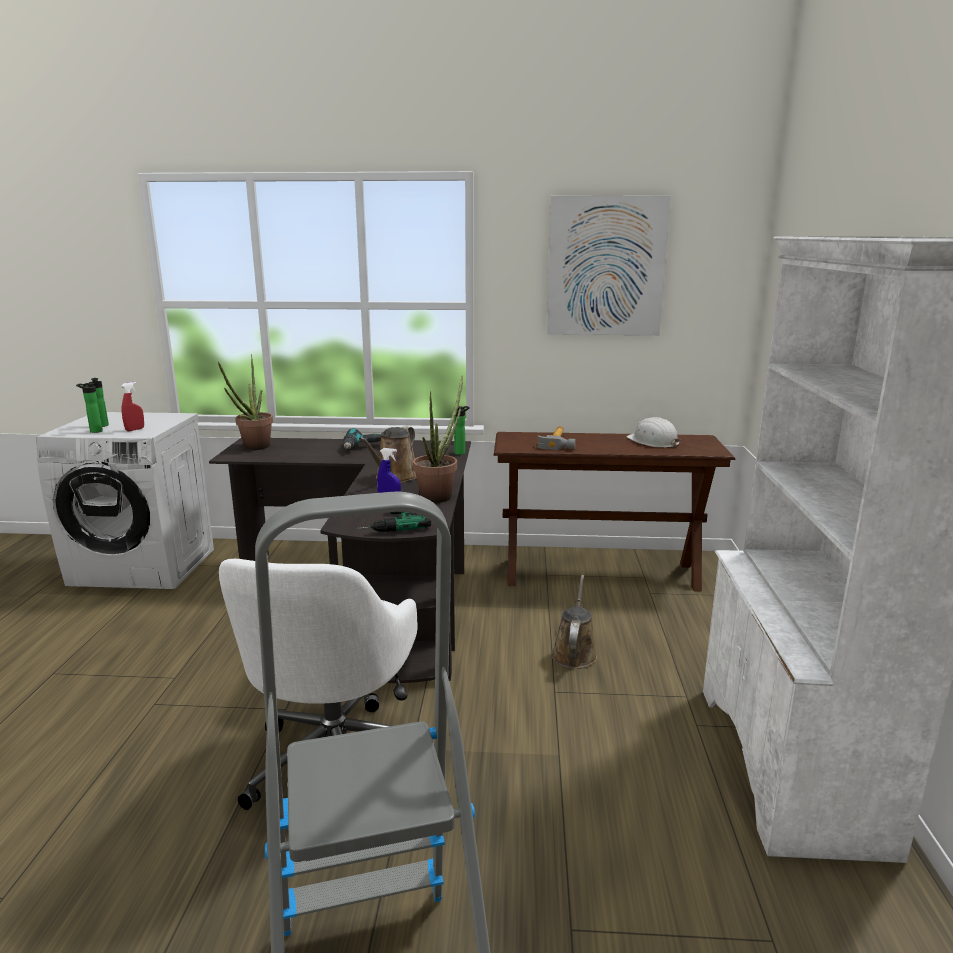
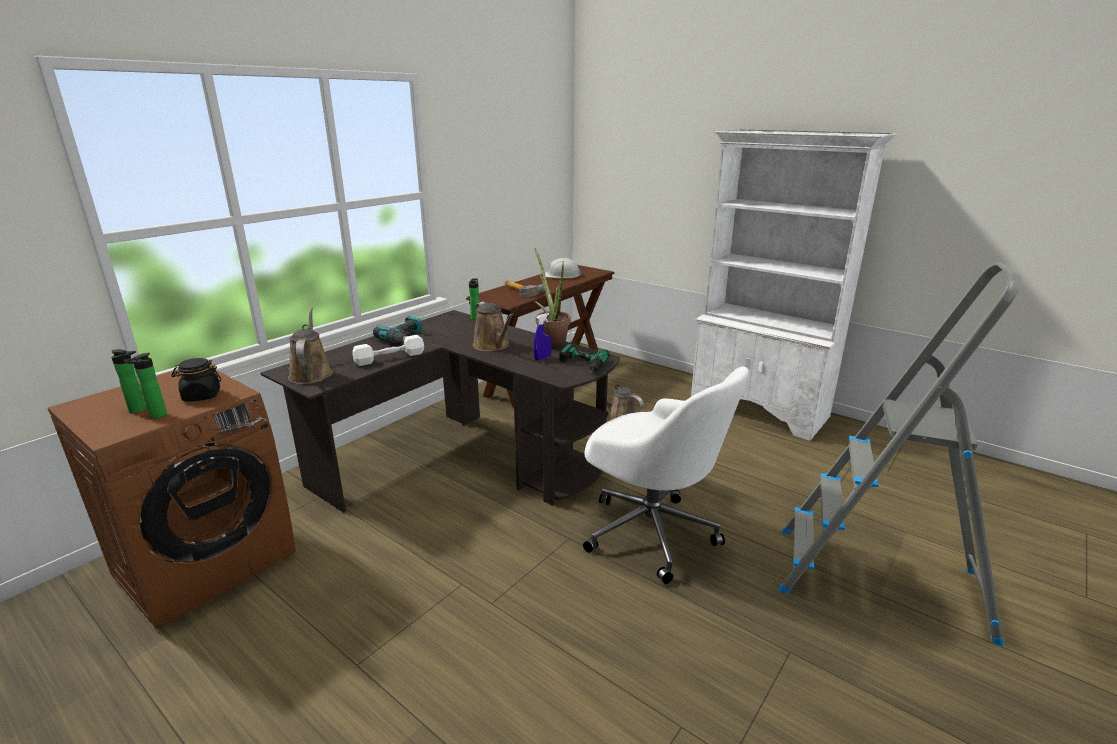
camera: 55 degrees left, 5 degrees up
(135, 429) = (201, 396): red spray bottle -> black jar
(144, 570) = (207, 565): white washing machine -> brown washing machine
(253, 448) = (311, 373): potted plant -> brown watering can
(314, 457) = (389, 358): none -> white dumbbell
(606, 267) = (502, 153): picture -> none

